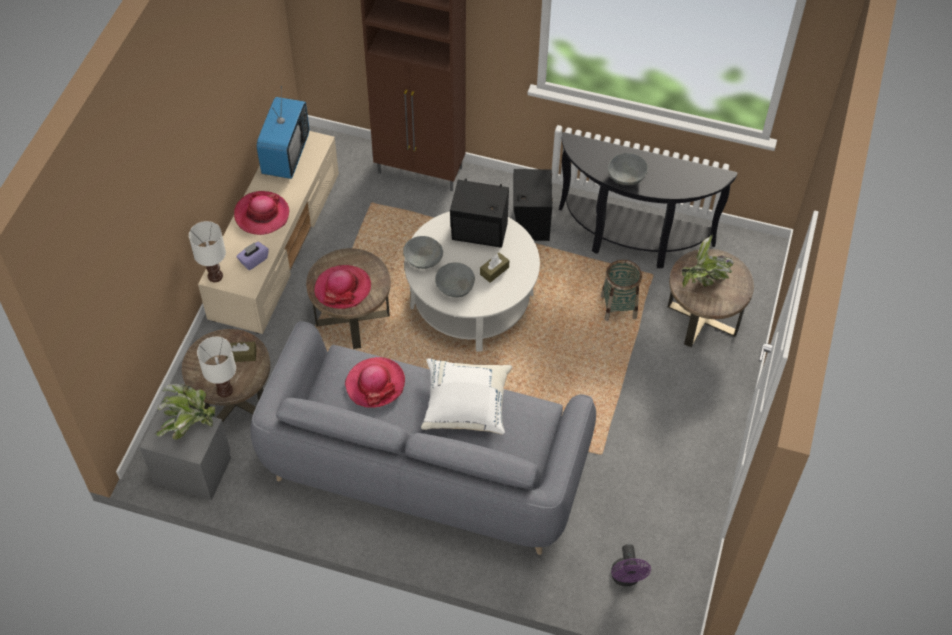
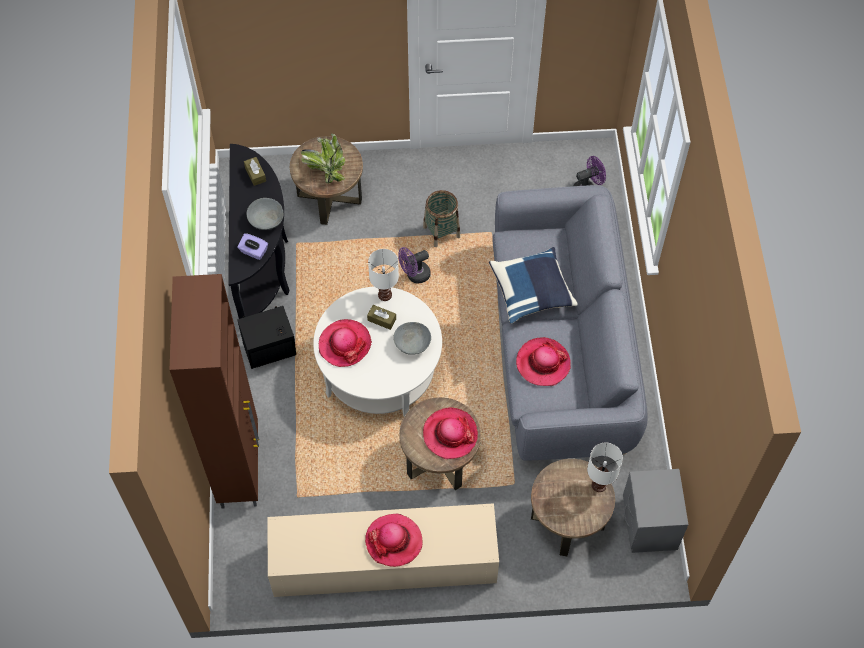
camera: 110 degrees left, 5 degrees up
(188, 424) = (648, 495): potted plant -> none
(214, 276) = (484, 550): white table lamp -> white table lamp (385, 295)
(241, 355) = (557, 487): brown tissue box -> brown tissue box (255, 174)
(253, 260) = (451, 524): purple tissue box -> purple tissue box (253, 252)
(285, 155) = (309, 552): television -> none
(422, 260) = (393, 379): grey bowl -> none
(465, 406) = (531, 292): white pillow -> blue pillow
(480, 234) = (344, 344): black speaker -> hat
(572, 364) = (414, 275): none -> purple fan
(618, 307) = (341, 259): basket -> basket (441, 232)

